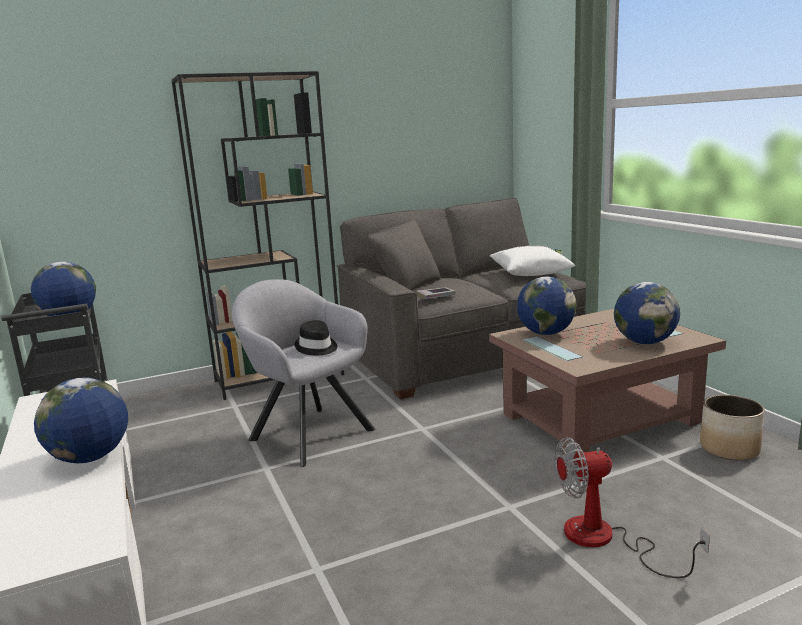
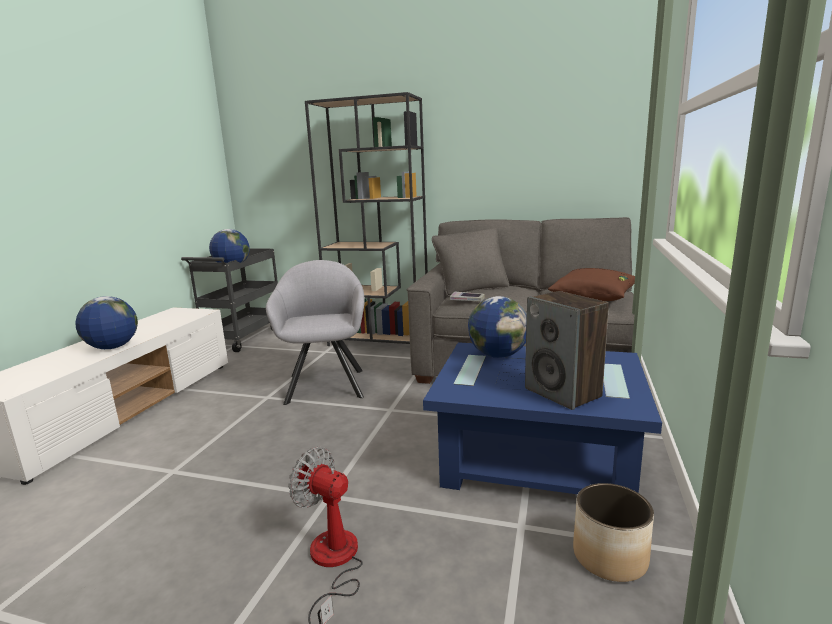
camera: 40 degrees right, 0 degrees up
(316, 347) = (328, 318): black hat -> none
(530, 273) = (593, 297): white pillow -> brown pillow
(599, 417) = (537, 461): brown coffee table -> blue coffee table
(644, 342) = (563, 393): globe -> speaker

